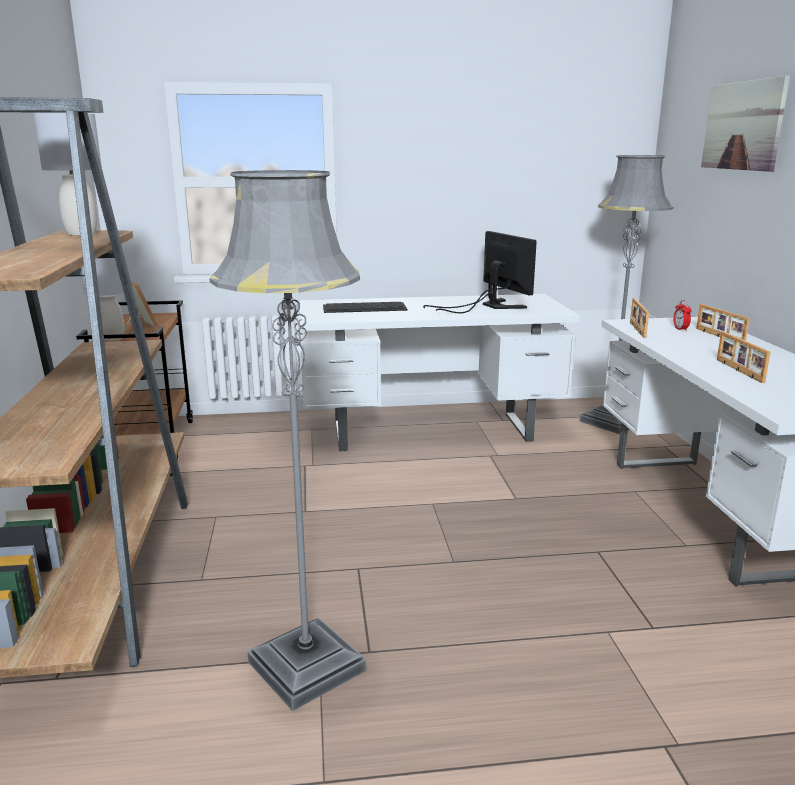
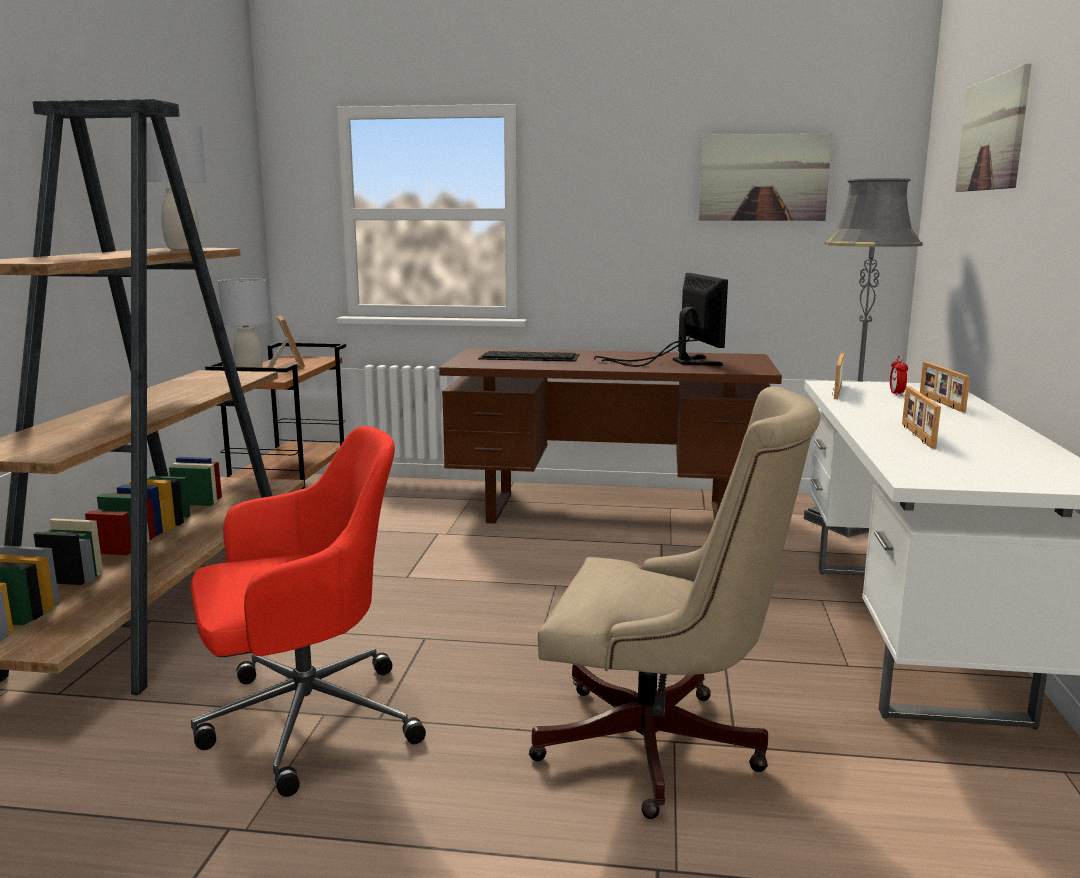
camera: 15 degrees right, 5 degrees down
(306, 666) = (304, 721): grey floor lamp -> red office chair
(432, 431) = (608, 513): white desk -> brown desk
(538, 150) = (763, 177): none -> picture
(604, 640) = (662, 749): none -> beige office chair

